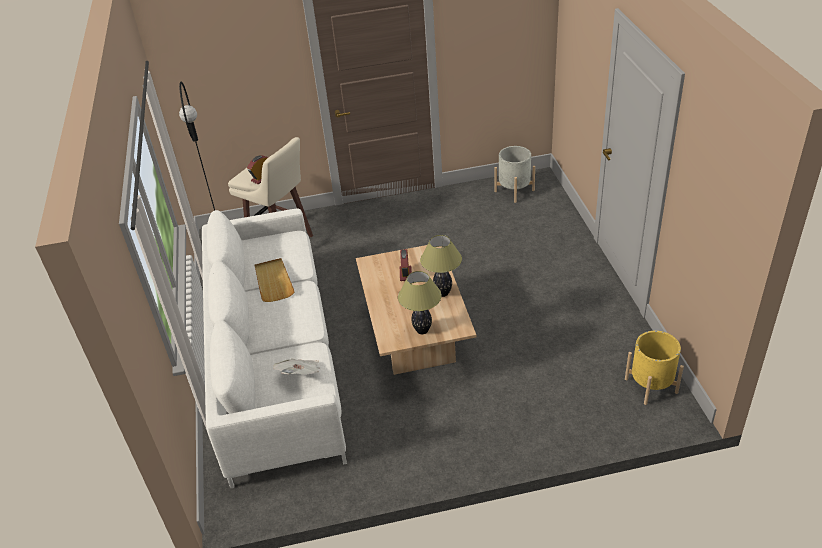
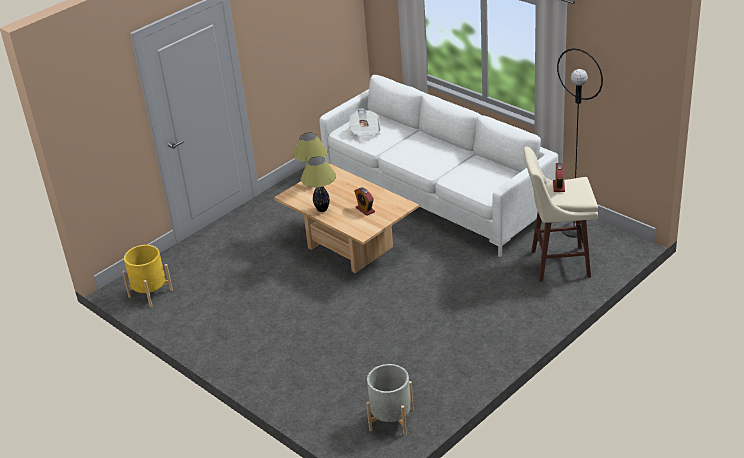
camera: 145 degrees right, 5 degrees down
(273, 281) = (456, 163): beige tray -> none

